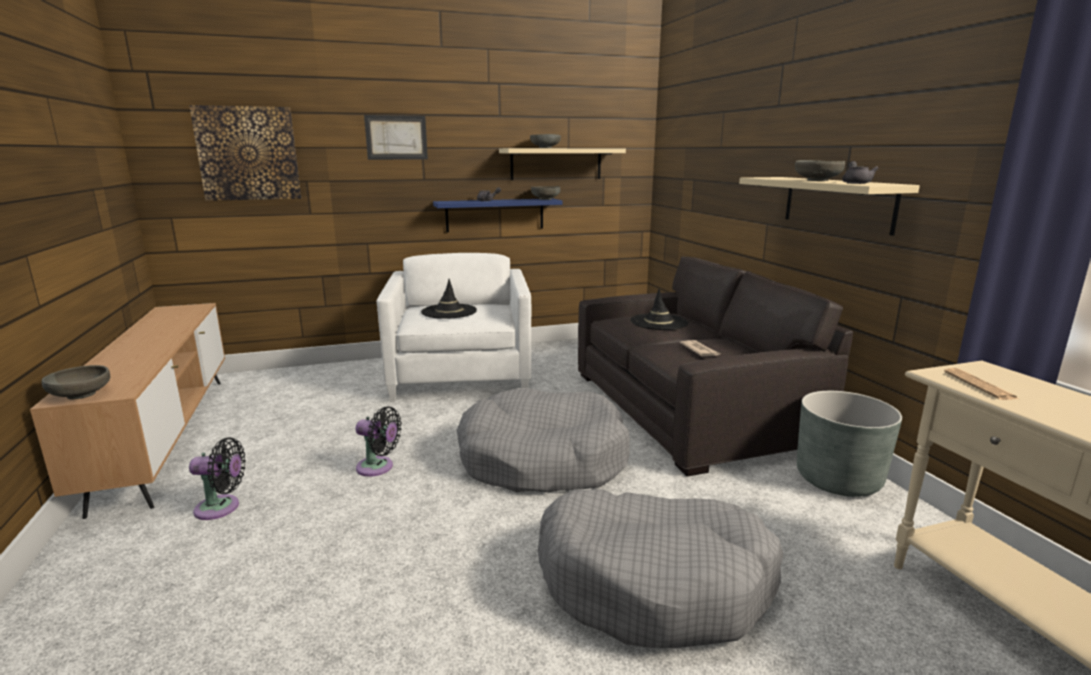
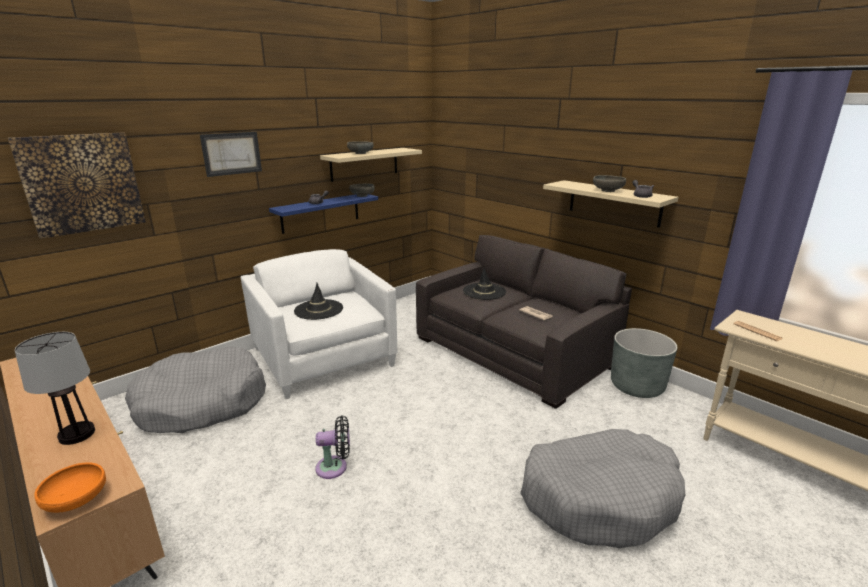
camera: 25 degrees left, 5 degrees up
(81, 395) = (76, 500): grey bowl -> orange bowl
(137, 357) = (76, 435): none -> table lamp
(221, 508) = (229, 552): black fan -> none
(542, 460) = (454, 422): grey dog bed -> grey dog bed (201, 403)

